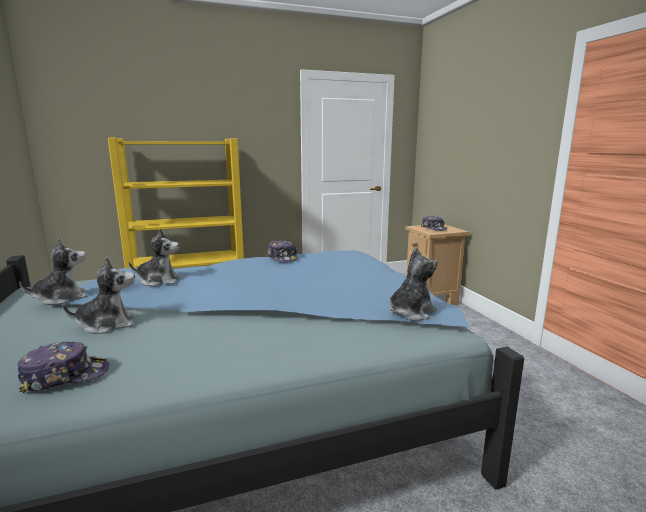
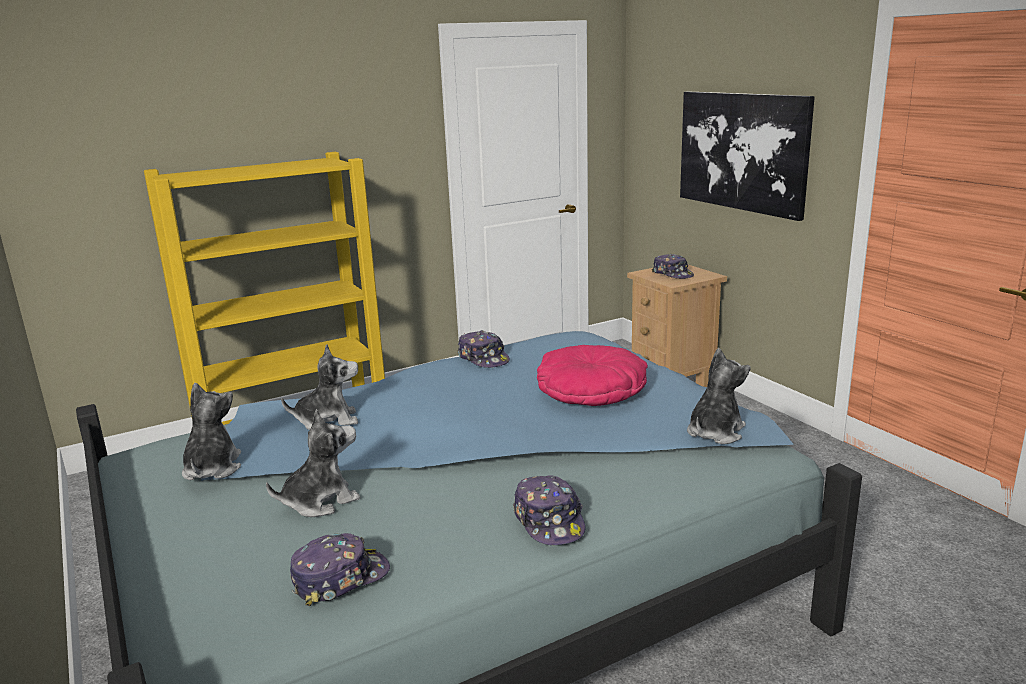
camera: 10 degrees left, 5 degrees up
(62, 298) = (212, 469): plush toy -> plush toy turned 45 degrees counterclockwise
(248, 357) = (549, 521): none -> cap
(336, 281) = (589, 392): none -> pink pillow
(482, 149) = (742, 151): none -> picture

